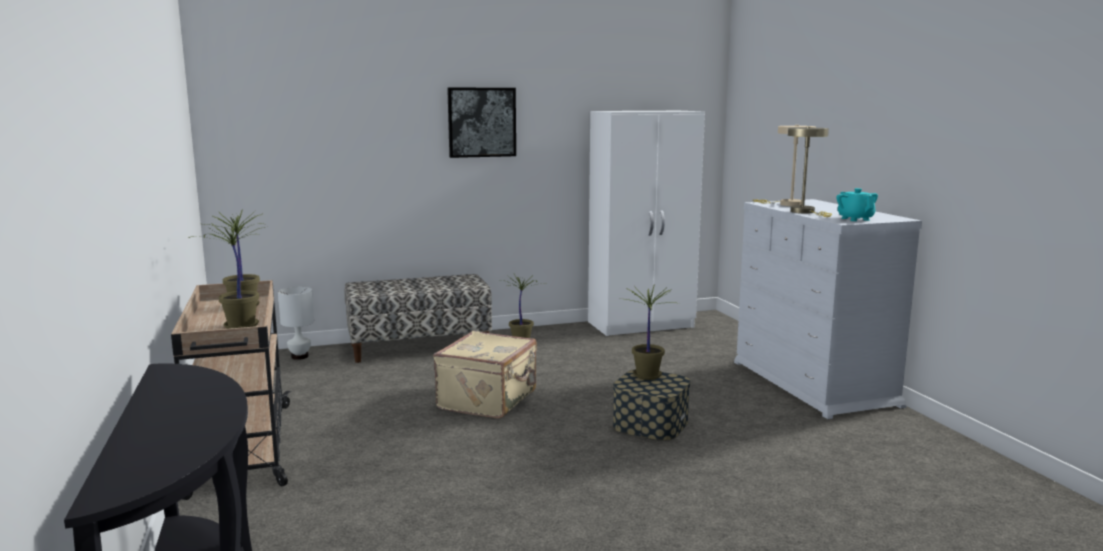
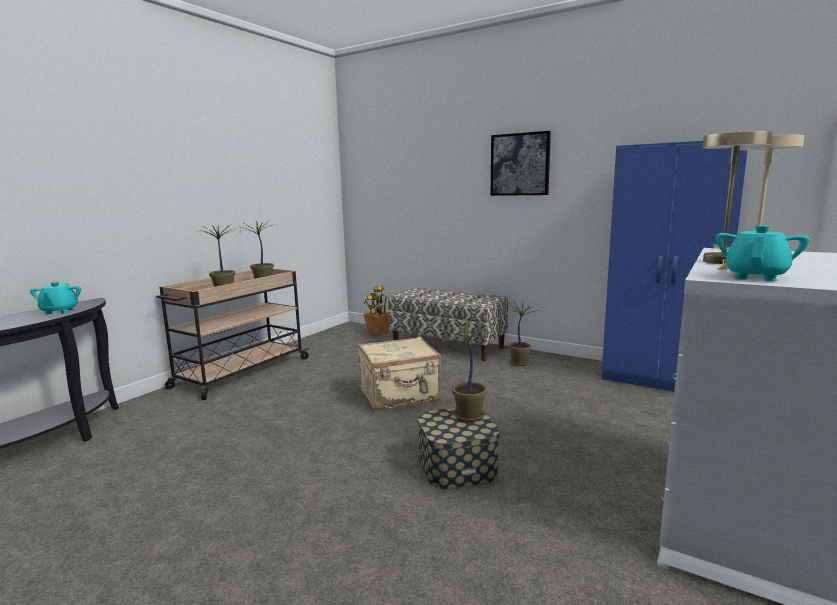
camera: 50 degrees right, 0 degrees up
(198, 387) = (59, 311): none -> turquoise teapot
(300, 356) = (378, 333): white table lamp -> potted plant
(642, 325) = (661, 380): white wardrobe -> blue wardrobe

